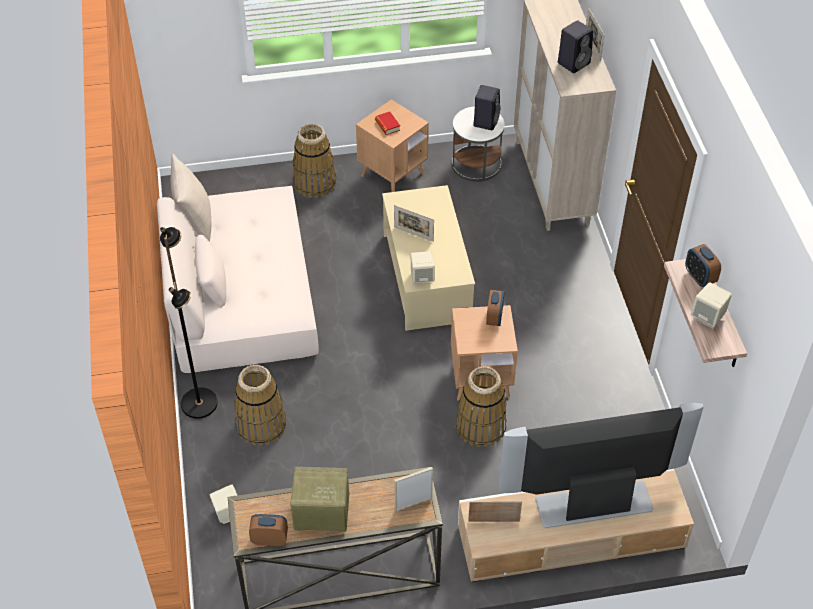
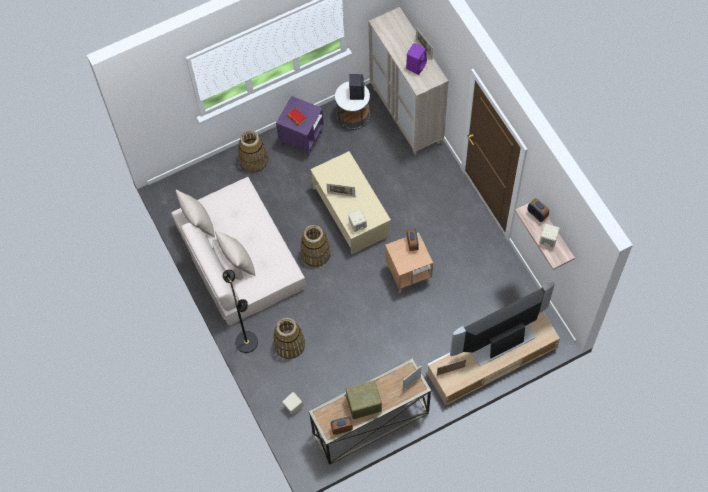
camera: 15 degrees left, 15 degrees up
(226, 282) = (237, 262): none -> beige pillow
(392, 174) = (302, 139): brown side table -> purple side table
(481, 426) = (418, 306): basket -> basket (315, 253)
(574, 62) = (416, 65): black speaker -> purple speaker

